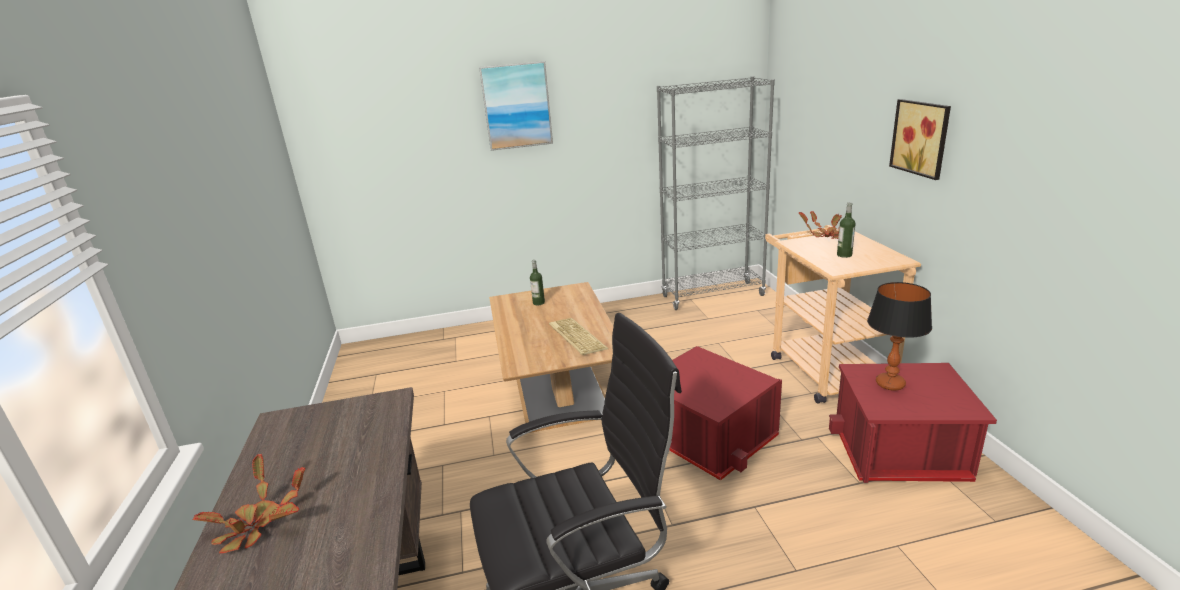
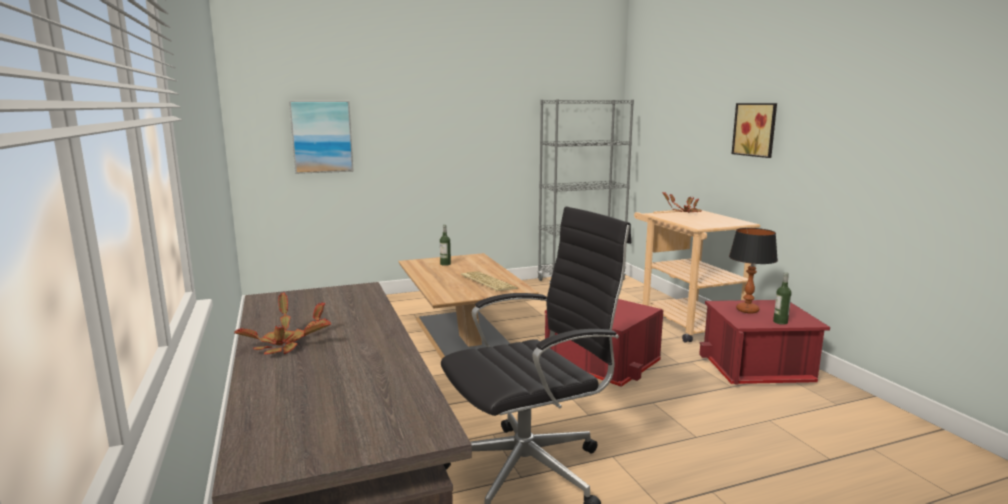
camera: 10 degrees left, 10 degrees down
(517, 106) = (426, 105): picture -> picture (322, 136)
(844, 255) = (701, 220): bottle -> bottle (780, 322)

